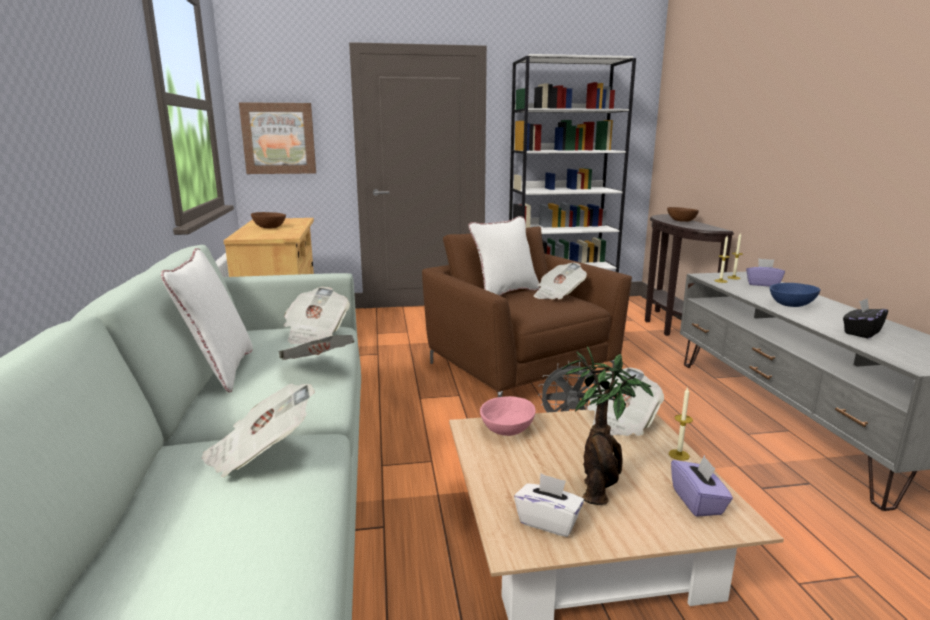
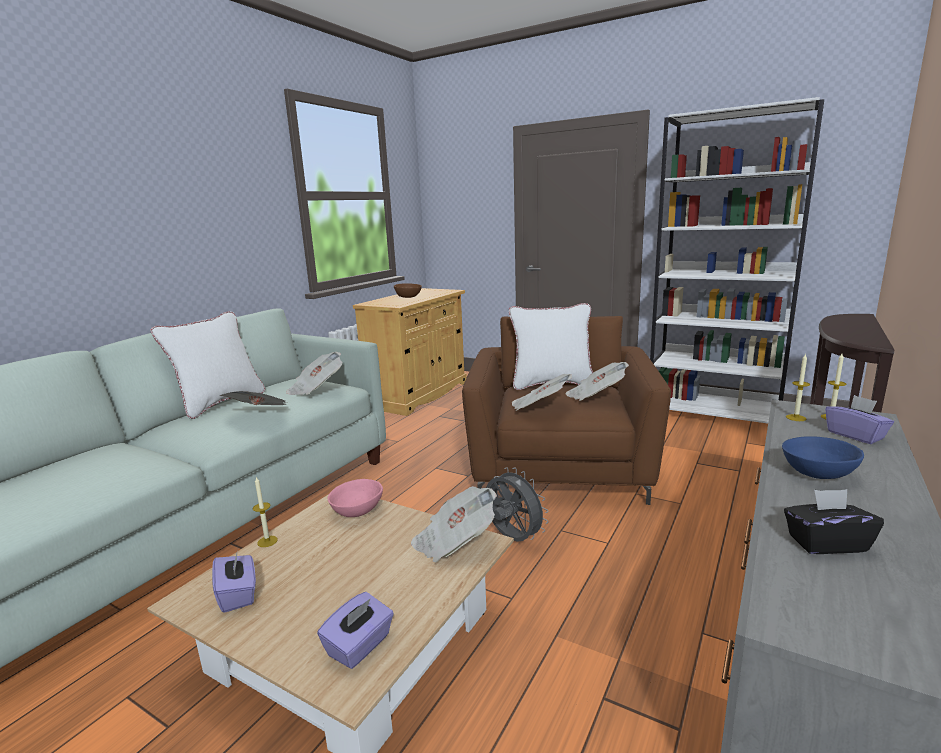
camera: 40 degrees right, 0 degrees up
(260, 454) = (115, 462): newspaper -> newspaper (539, 407)
(279, 138) = (456, 219): picture -> none
(548, 521) = (238, 594): white tissue box -> purple tissue box
(600, 490) = (315, 591): potted plant -> none
(679, 455) = (437, 597): candle -> candle (267, 541)
(681, 221) = (855, 326): brown bowl -> none

